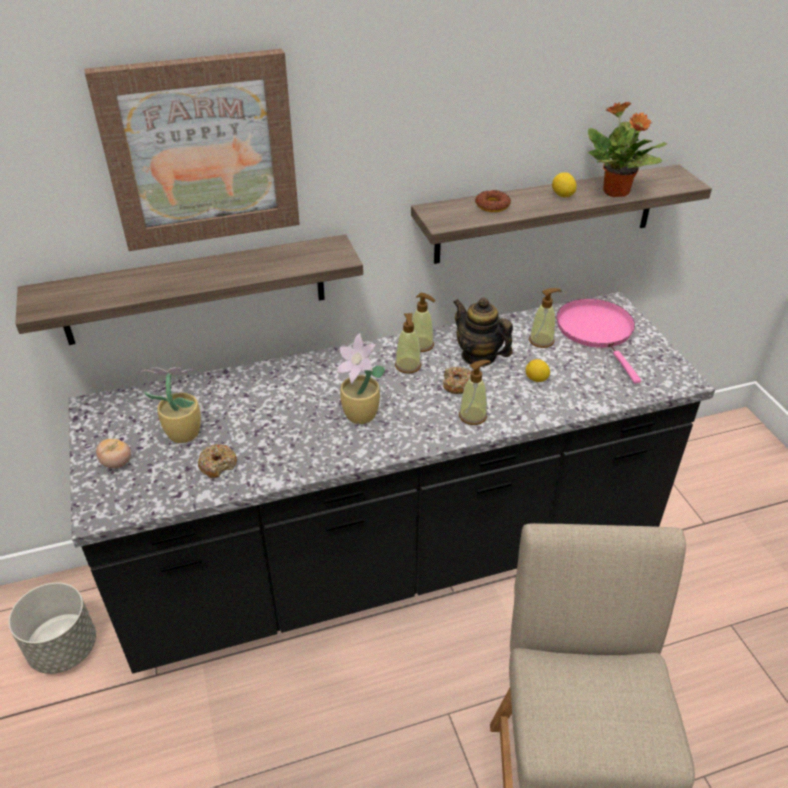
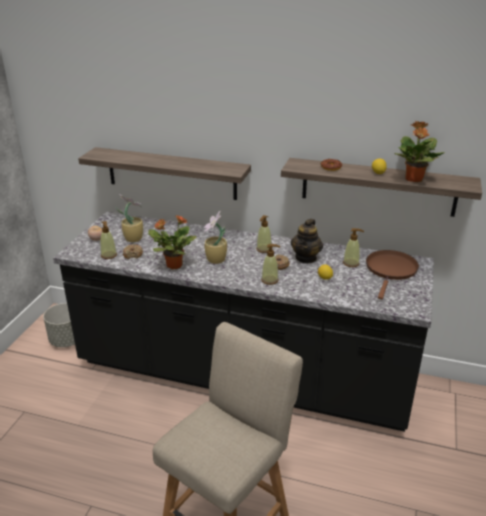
camera: 35 degrees right, 10 degrees down
(201, 151) = (180, 100): picture -> none
(307, 455) = (173, 265): none -> potted plant
(421, 345) = (282, 243): soap dispenser -> soap dispenser (109, 255)
(479, 356) = (306, 258): teapot -> teapot turned 150 degrees counterclockwise
(597, 331) = (391, 270): pink frying pan -> brown frying pan

